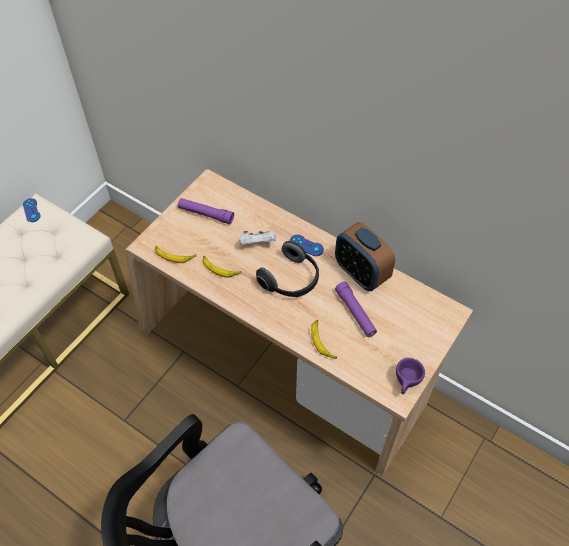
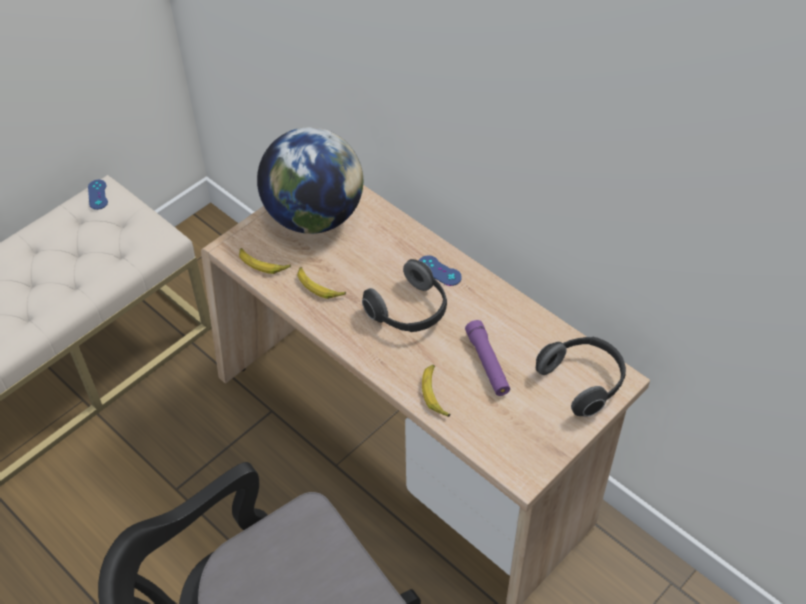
camera: 10 degrees right, 5 degrees down
(206, 214) = (314, 217): purple flashlight -> globe
(257, 244) = (374, 262): white game controller -> none
(361, 273) = (505, 315): alarm clock -> none
(406, 384) = (537, 461): purple cup -> none
(426, 318) = (583, 381): none -> headphones

